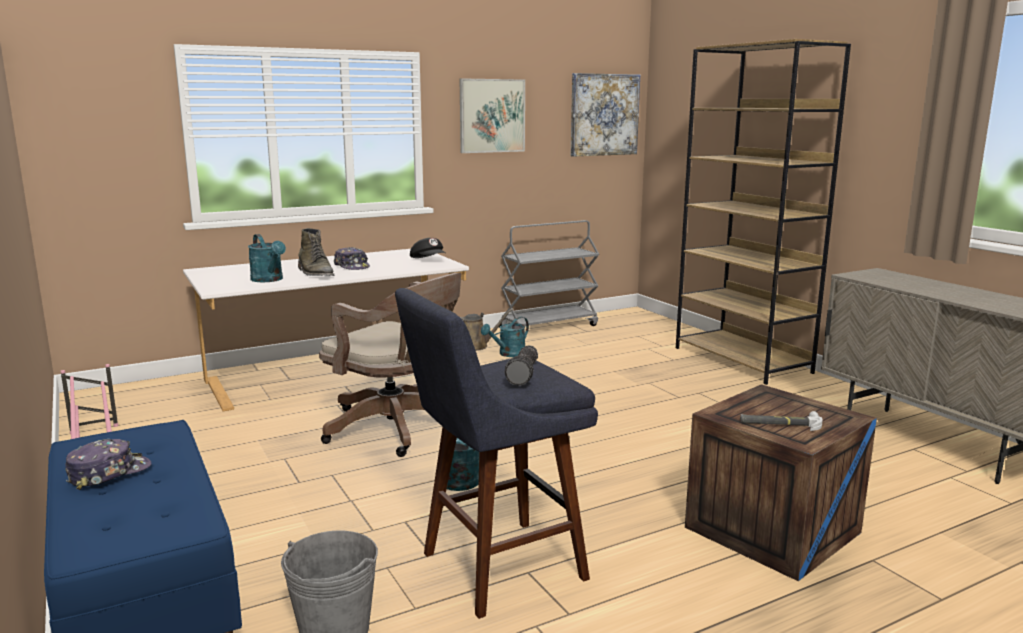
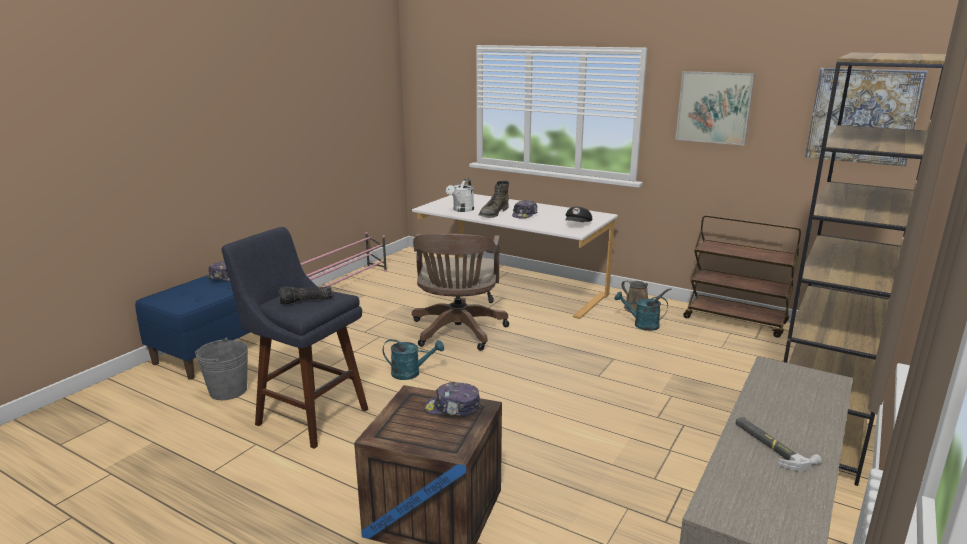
camera: 60 degrees right, 5 degrees up
(269, 280) = (461, 210): turquoise watering can -> white watering can
(548, 326) = (736, 321): grey cart -> brown cart
(763, 403) = (452, 408): none -> cap
(780, 423) = (410, 421): hammer -> hammer (771, 445)

